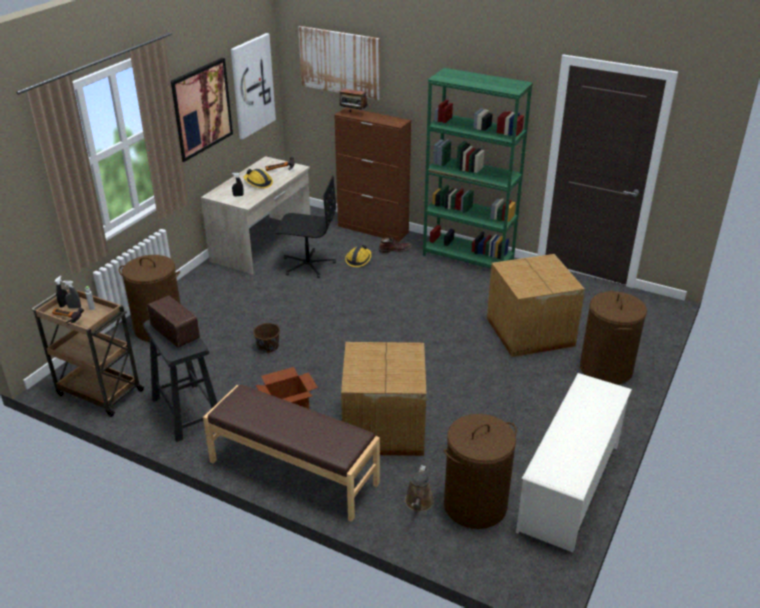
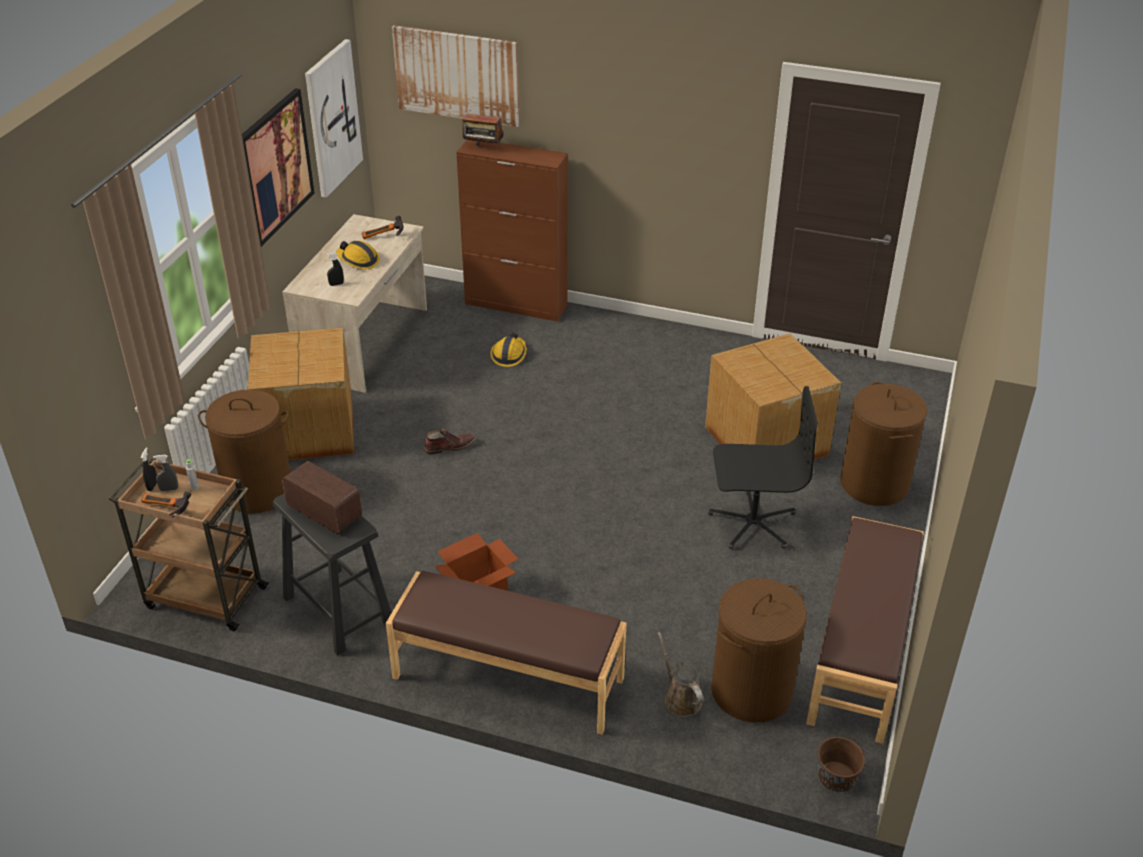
camera: 10 degrees left, 5 degrees up
(267, 346) = (420, 501): brown bucket -> brown bucket (836, 777)
(307, 265) = (439, 369): black office chair -> black office chair (752, 523)
(382, 428) = (608, 602): cardboard box -> cardboard box (306, 430)
(395, 250) = (555, 334): brown boot -> brown boot (450, 446)
(418, 503) = (680, 698): brown watering can -> brown watering can turned 150 degrees clockwise
(468, 257) = (659, 337): green bookcase -> none
(570, 487) = (862, 651): white shoe rack -> brown bench

